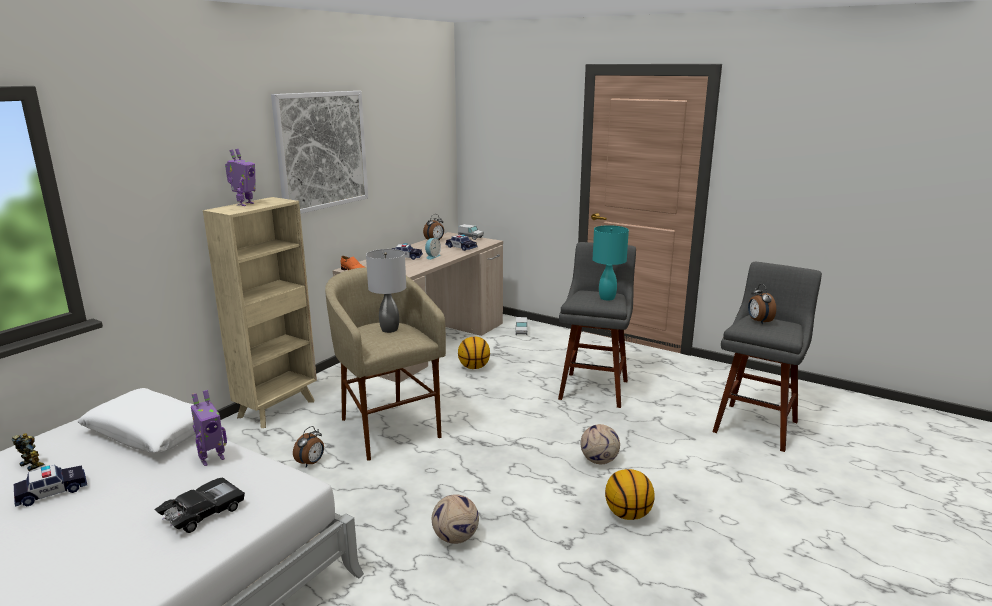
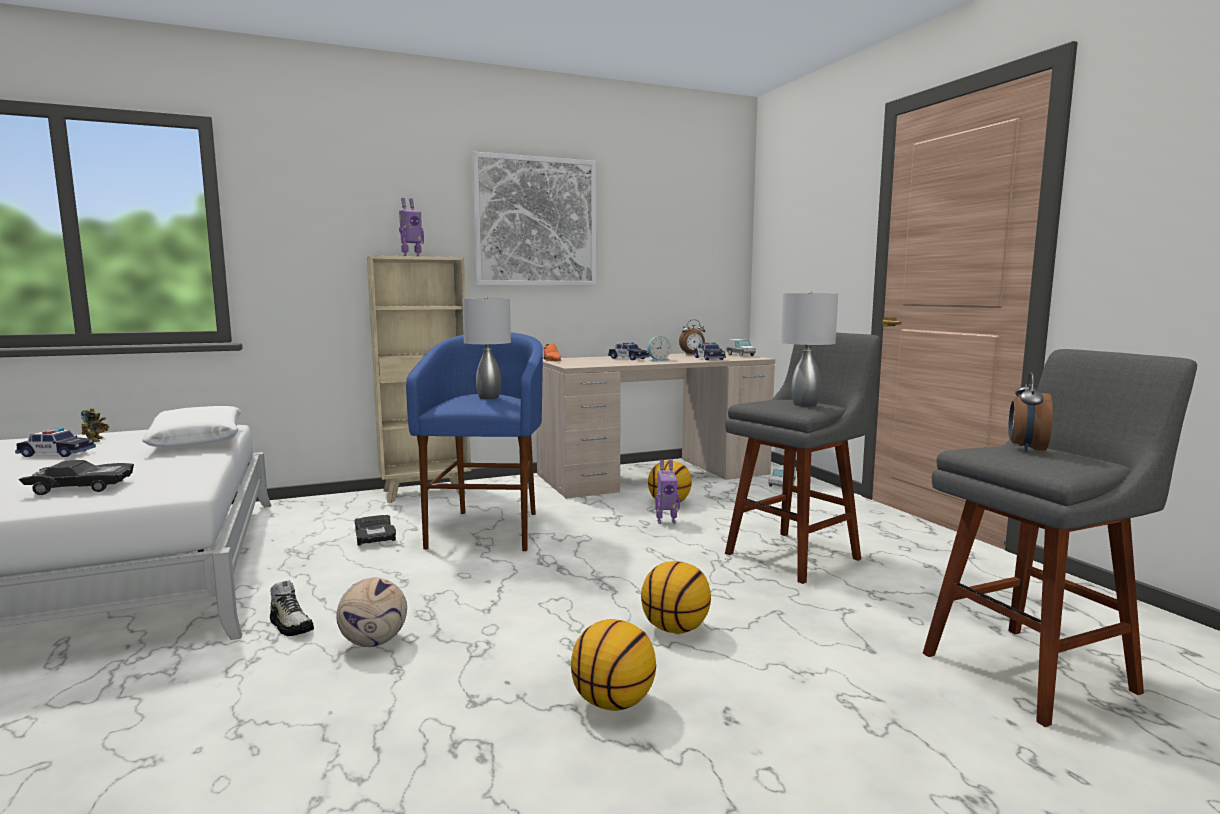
camera: 35 degrees right, 10 degrees down
(212, 459) = (183, 461): toy robot -> toy robot (666, 521)
(311, 463) = (375, 537): alarm clock -> black toy car
(381, 551) = (291, 625): none -> shoe
(387, 429) = (487, 530): beige stool -> blue stool
(599, 460) = (675, 629): football -> basketball
(607, 298) = (805, 404): turquoise table lamp -> grey table lamp

